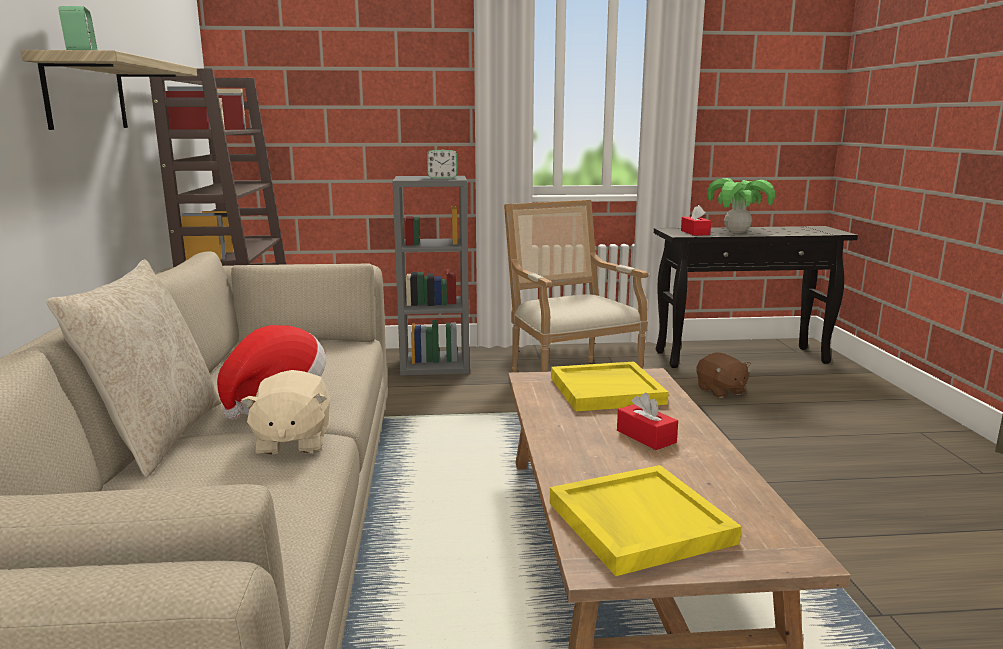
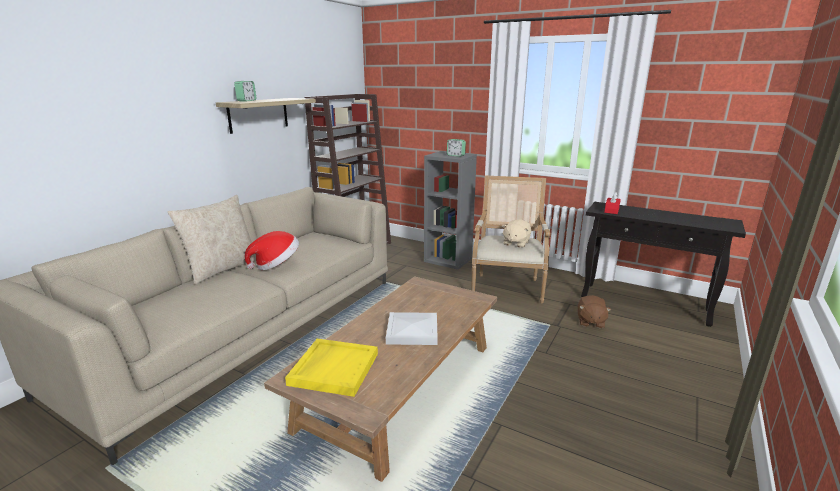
camera: 35 degrees right, 5 degrees up
(292, 442) = (253, 285): beige plush toy -> beige plush toy (515, 243)
(607, 390) = (442, 300): yellow tray -> none
(646, 436) = (413, 331): red tissue box -> white tray
(737, 232) = (645, 215): potted plant -> none

